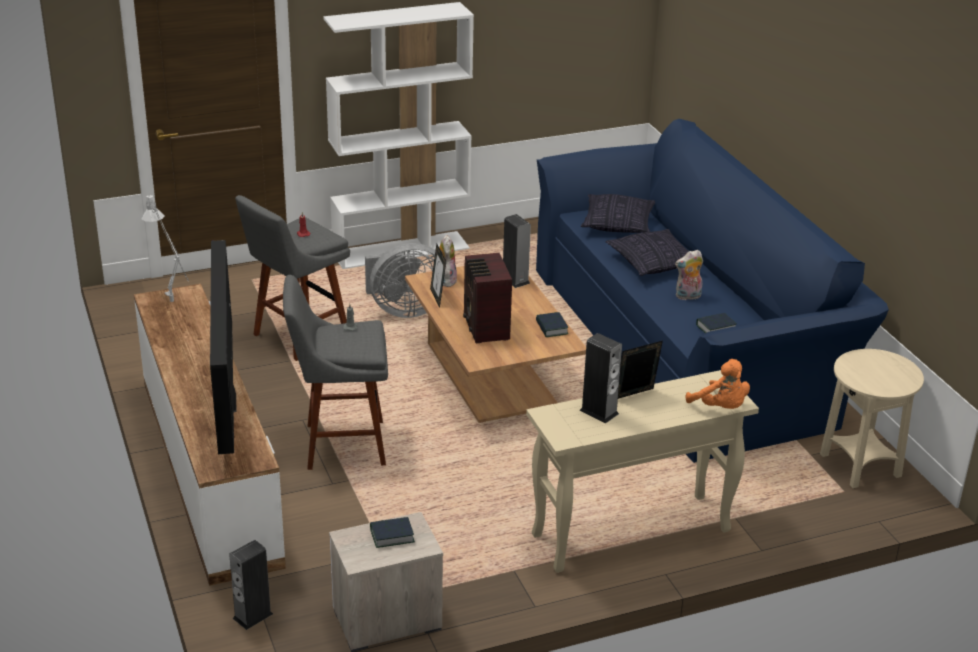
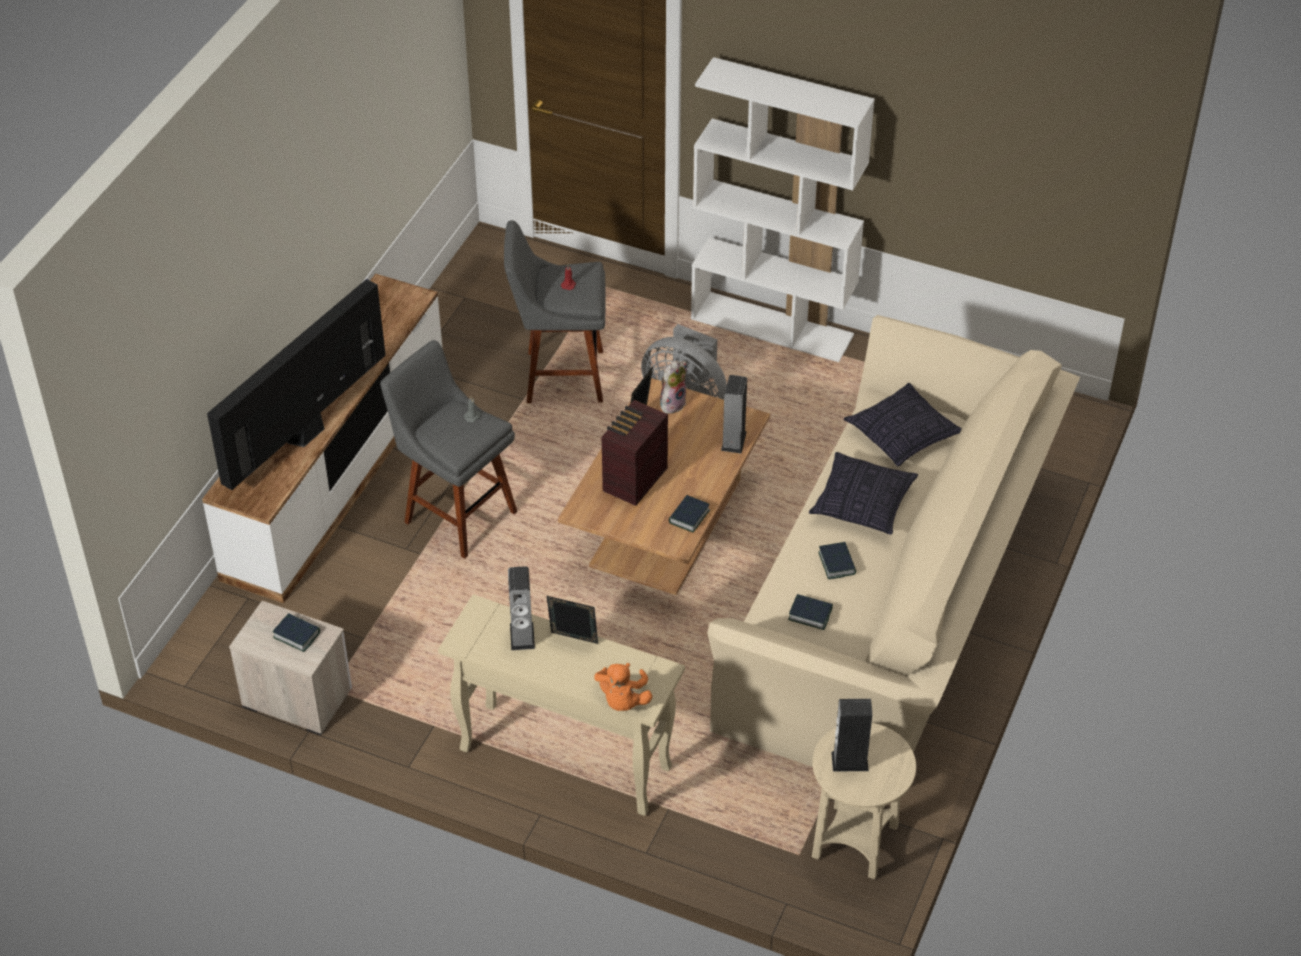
camera: 45 degrees right, 15 degrees up
(174, 305) = (390, 304): grey table lamp -> none
(253, 616) = (217, 628): speaker -> speaker (849, 761)
(688, 297) = (837, 563): plush toy -> book
(688, 342) = (895, 604): blue sofa -> beige sofa

